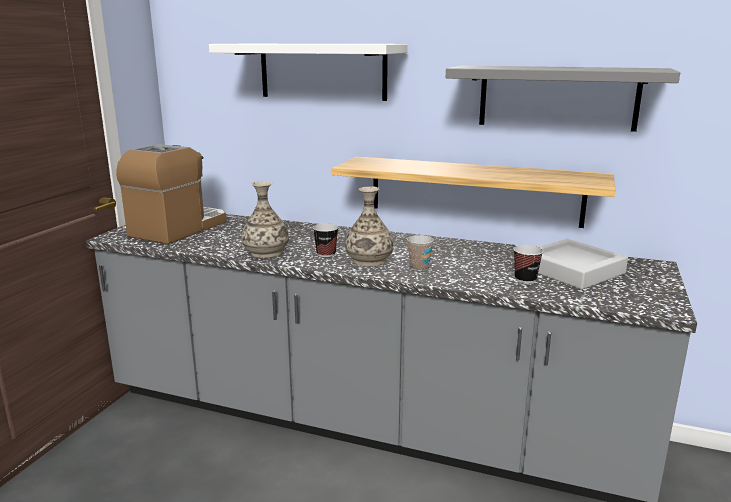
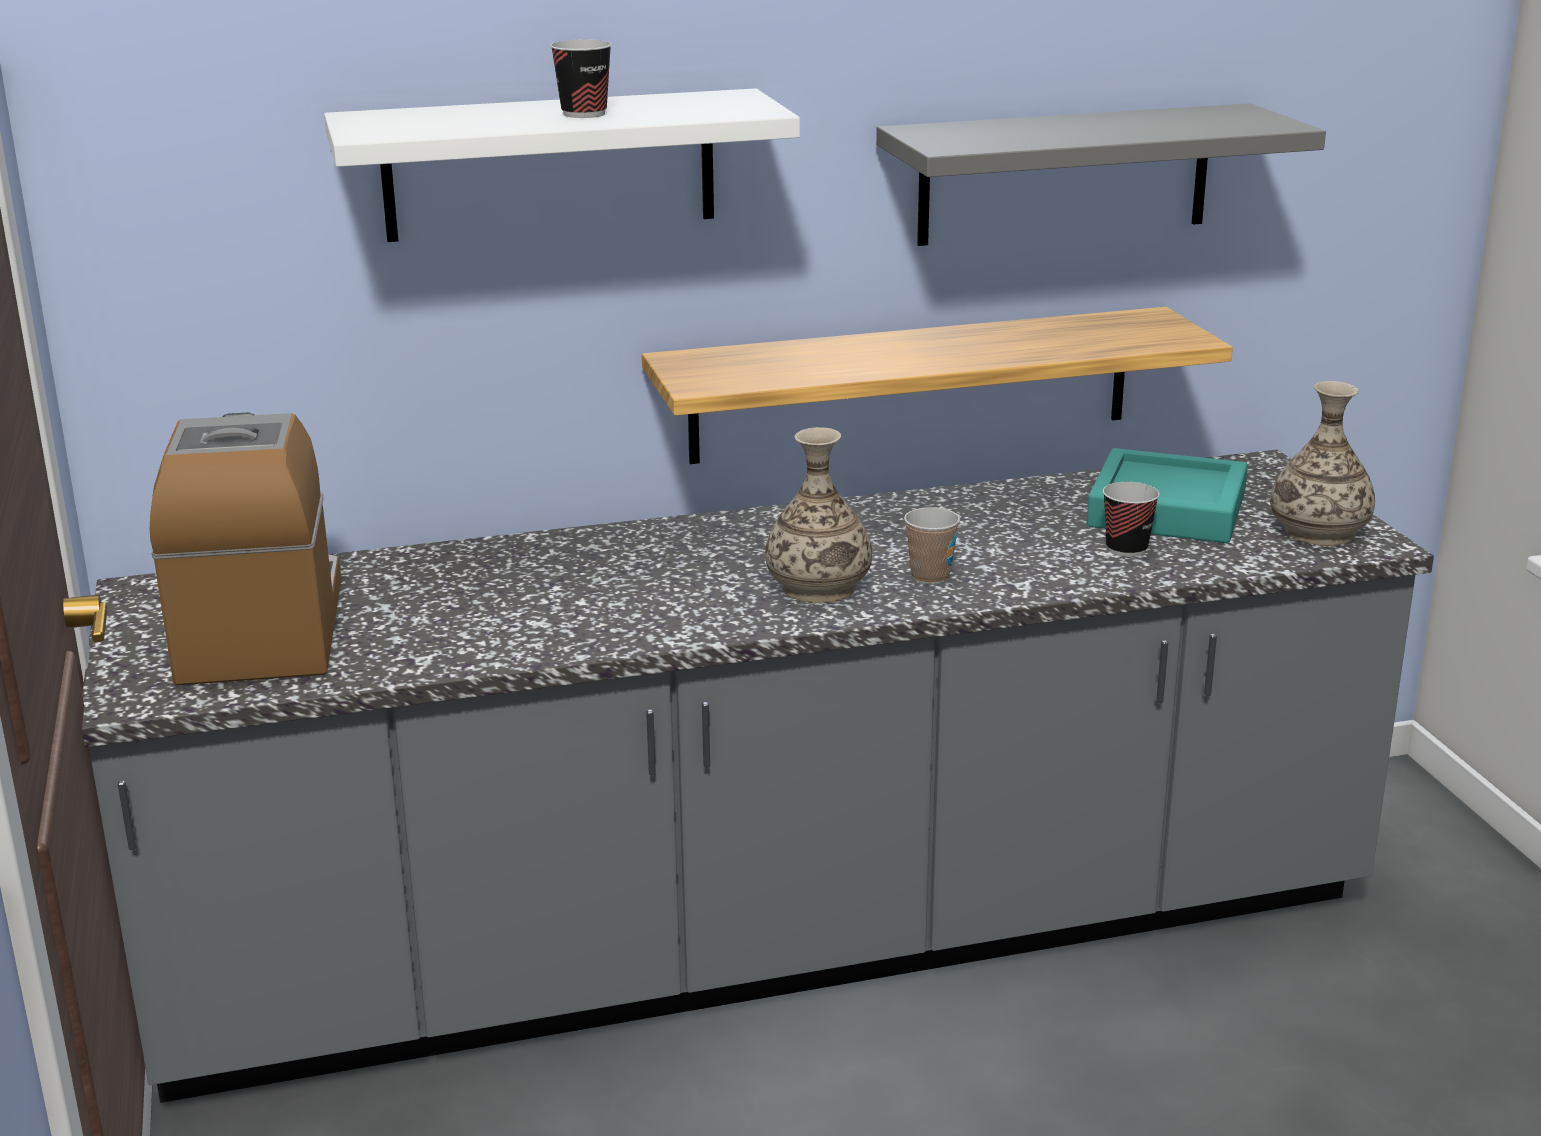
camera: 35 degrees left, 5 degrees up
(266, 252) = (588, 629): vase -> vase (1319, 532)
(326, 254) = (714, 597): cup -> cup (584, 114)
(572, 270) = (1167, 510): grey tray -> turquoise tray

